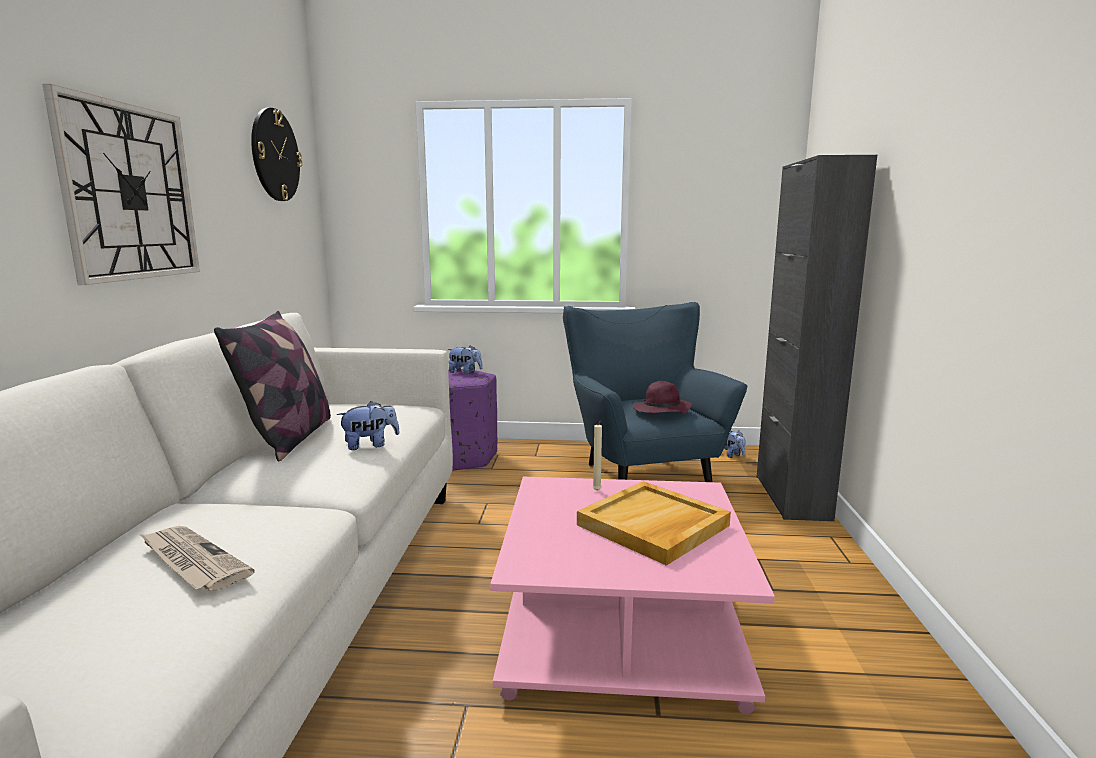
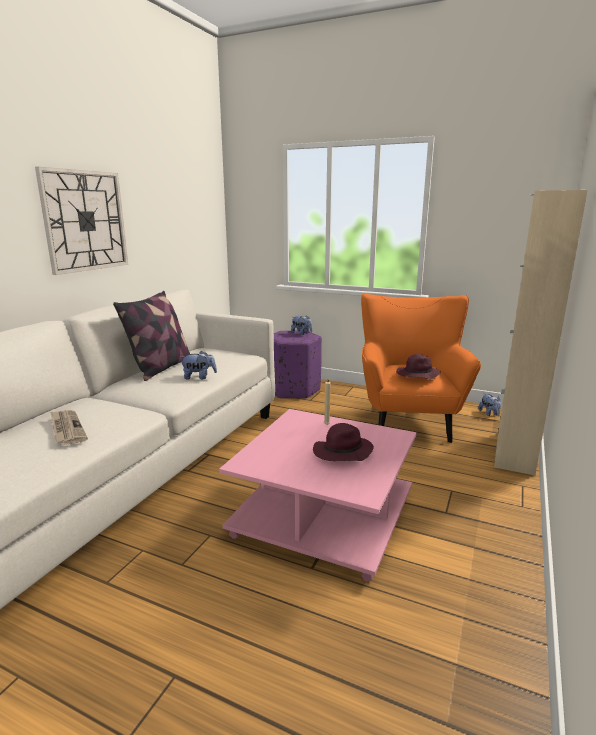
camera: 20 degrees right, 5 degrees up
(275, 155) = (188, 187): wall clock -> none
(640, 476) = (408, 420): blue armchair -> orange armchair
(653, 526) = (342, 453): beige tray -> purple hat
(792, 497) = (515, 452): black cabinet -> beige cabinet

